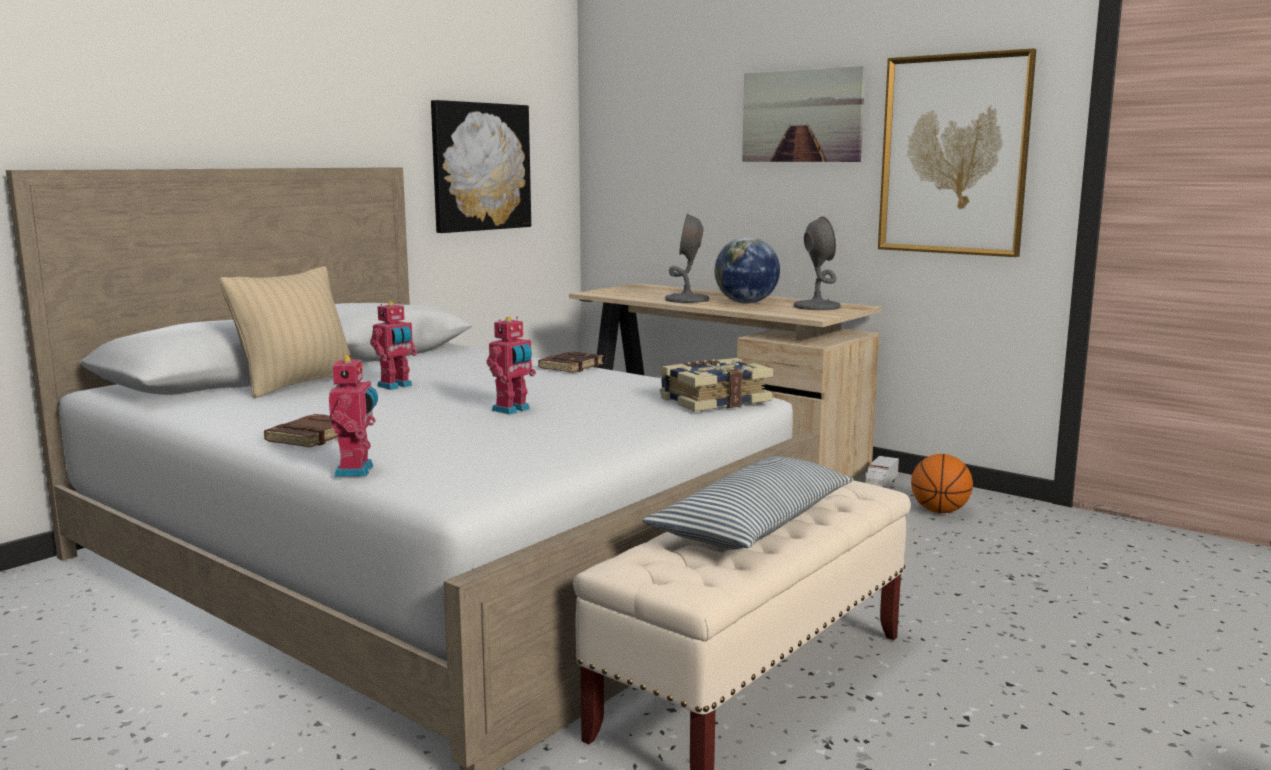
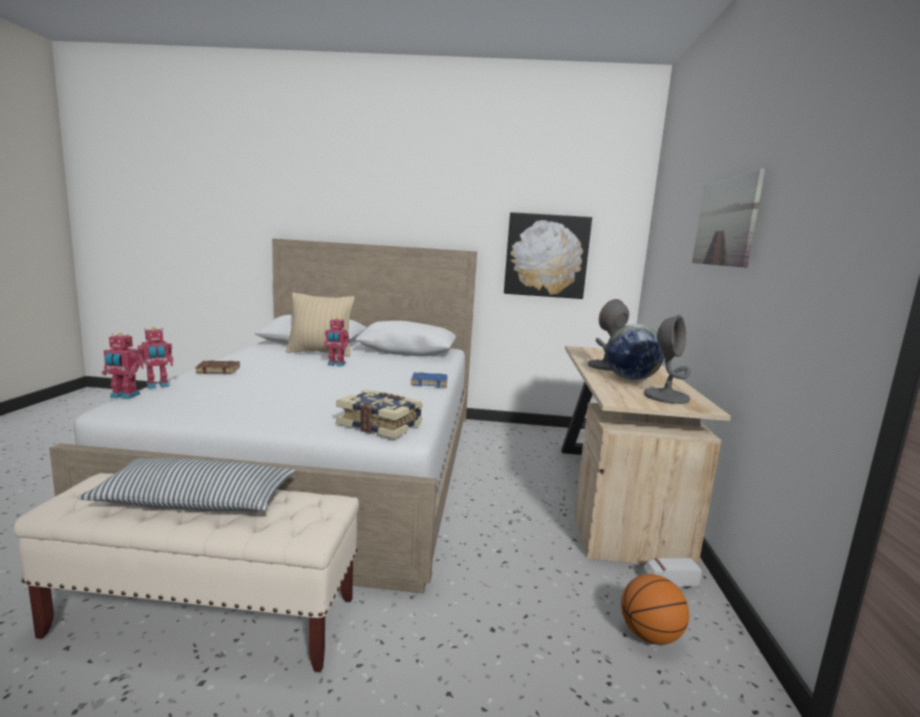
camera: 55 degrees right, 0 degrees up
(512, 410) = (304, 389): toy robot -> toy robot (124, 396)
(570, 367) = (430, 383): brown book -> blue book
(954, 155) = (804, 264): picture -> none

